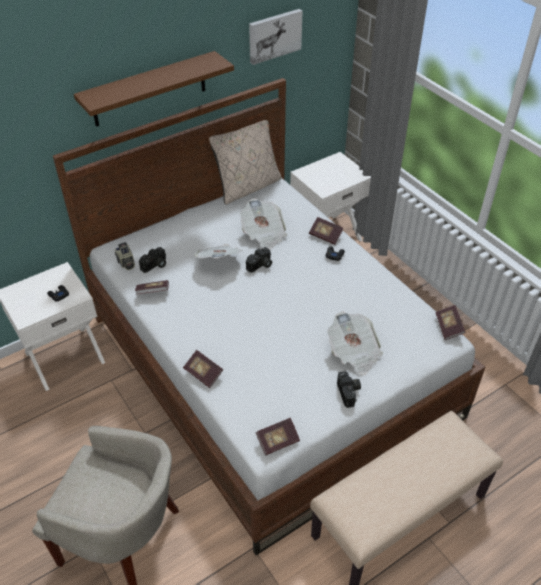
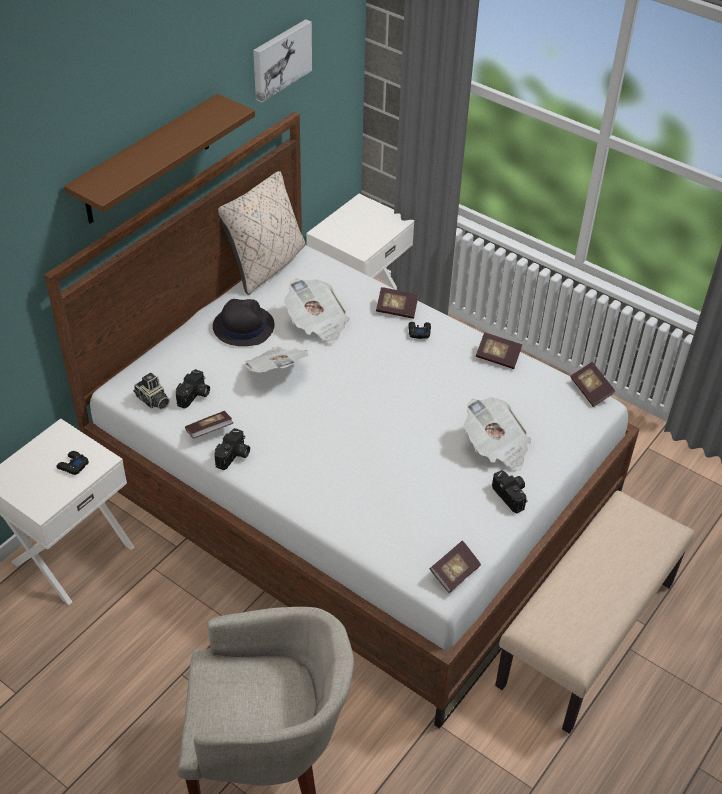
camera: 20 degrees left, 0 degrees up
(203, 373) = (326, 517): book -> book (497, 357)
(211, 225) = (243, 326): none -> black hat
(260, 266) = (332, 366): camera -> camera (234, 456)

